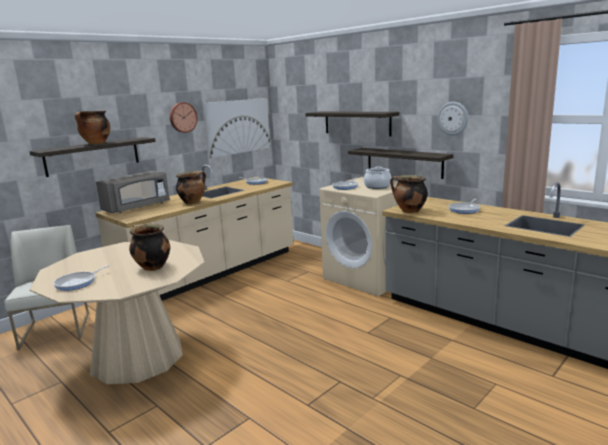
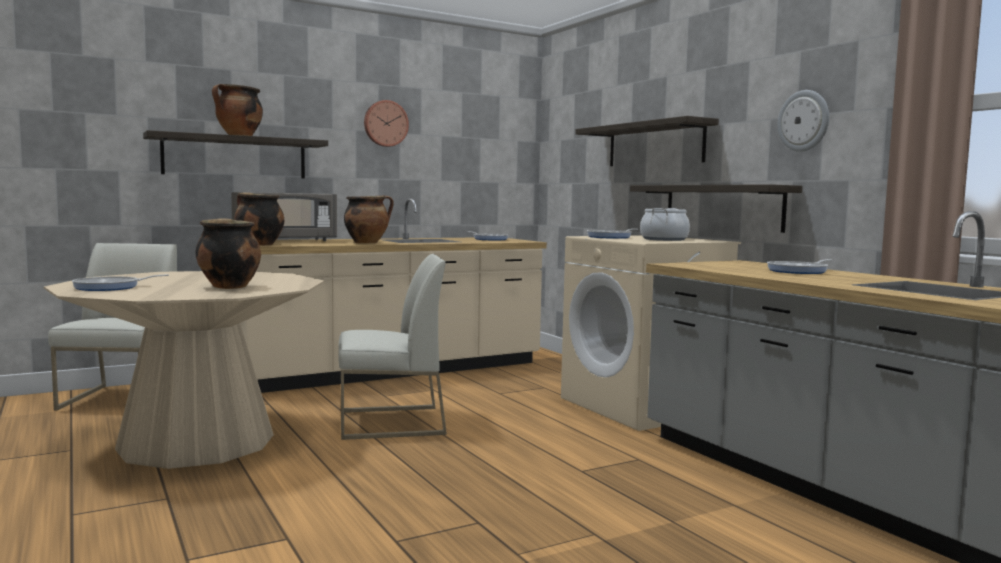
camera: 15 degrees right, 10 degrees down
(238, 126) = (477, 153): picture -> none
(242, 317) = (390, 423): none -> white chair
(409, 211) = (693, 266): cooking pot -> cooking pot (258, 245)

